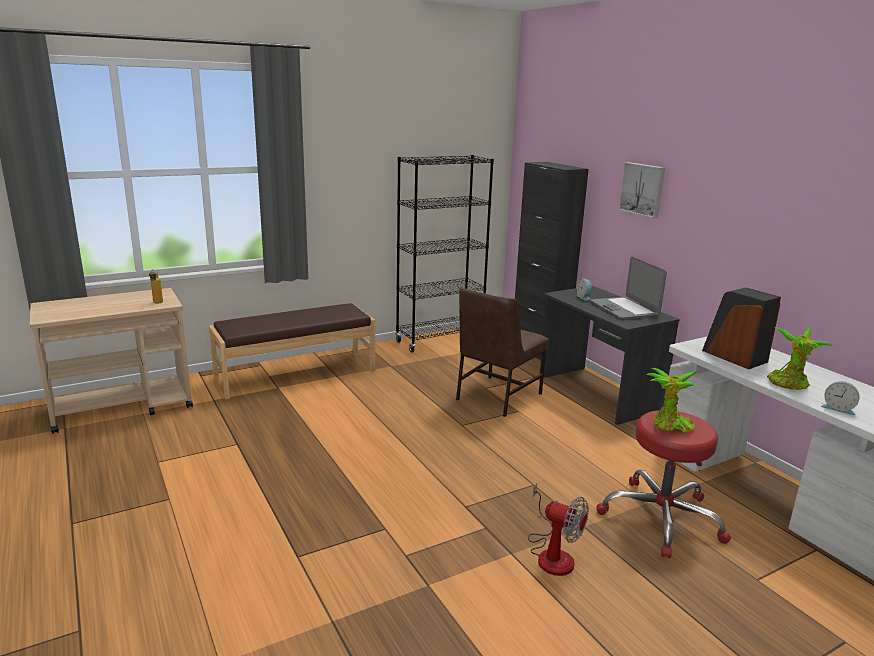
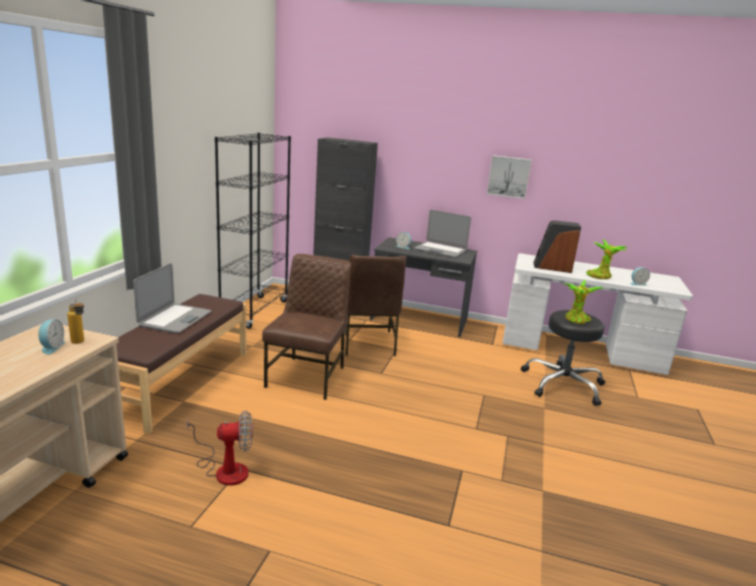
camera: 45 degrees left, 0 degrees up
(140, 301) = (51, 347): none -> alarm clock
(296, 316) = (175, 319): none -> laptop
(392, 404) = (307, 376): none -> brown chair
(552, 553) = (558, 432): fan -> fan (224, 469)
(642, 189) = (433, 157): picture -> picture (508, 176)
(662, 518) = (563, 384): red stool -> black stool

